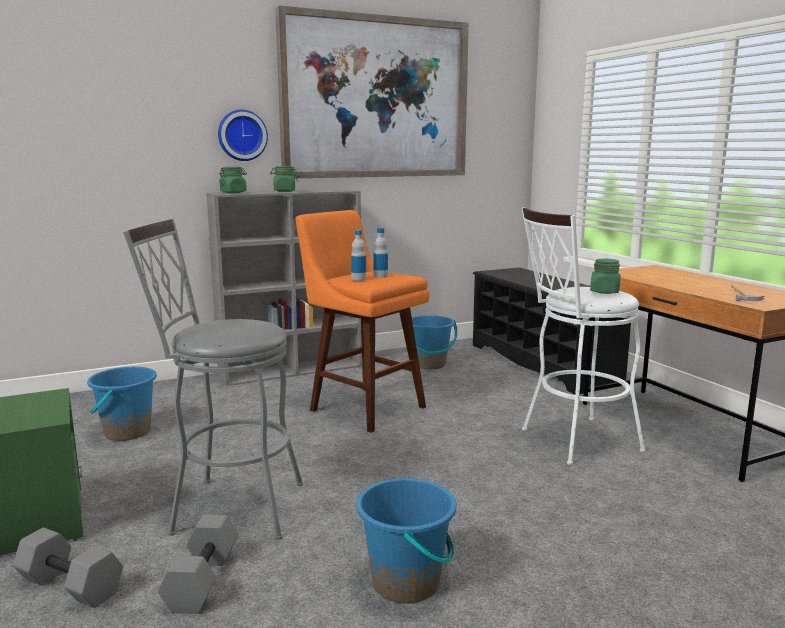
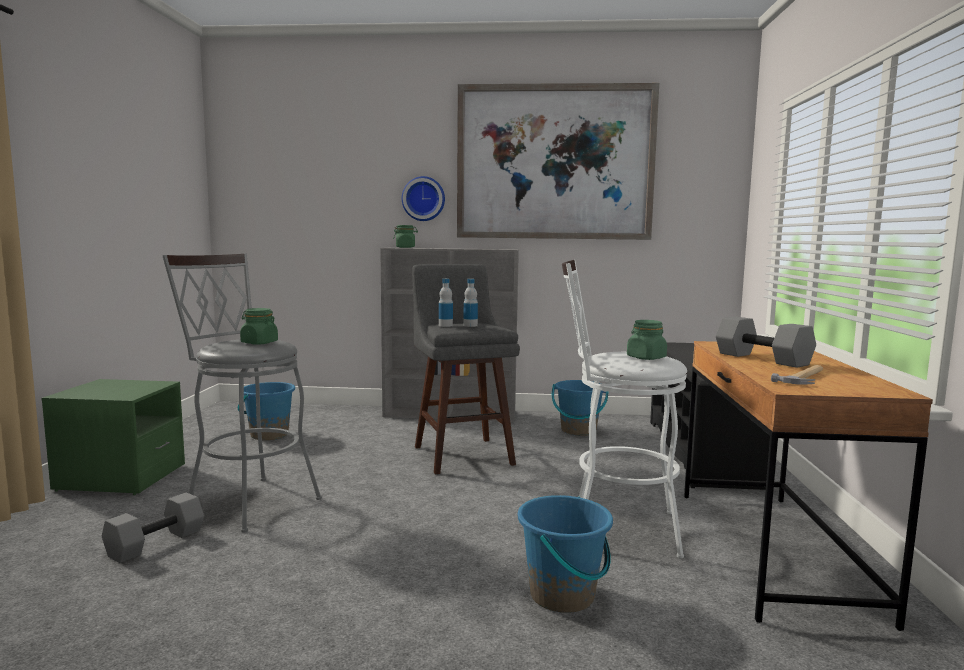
camera: 30 degrees right, 5 degrees down
(72, 585) = (90, 521): grey dumbbell -> grey dumbbell (764, 359)
(284, 191) = (451, 248): green jar -> green jar (259, 343)
(363, 407) = (461, 453): orange stool -> grey stool
(406, 583) = (273, 594): blue bucket -> blue bucket (562, 595)

